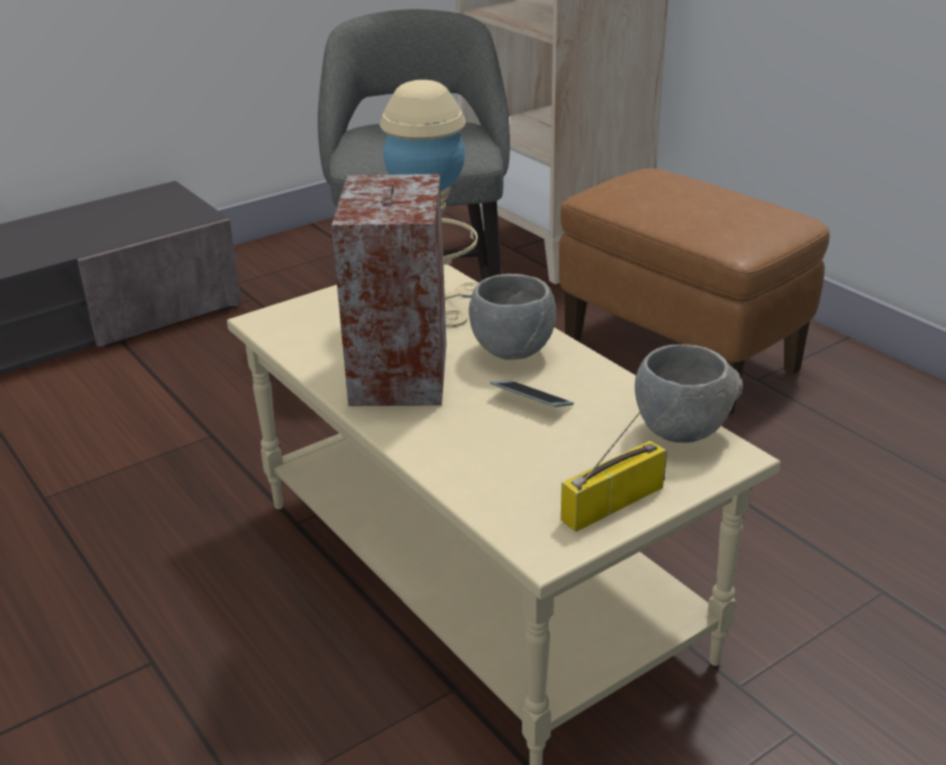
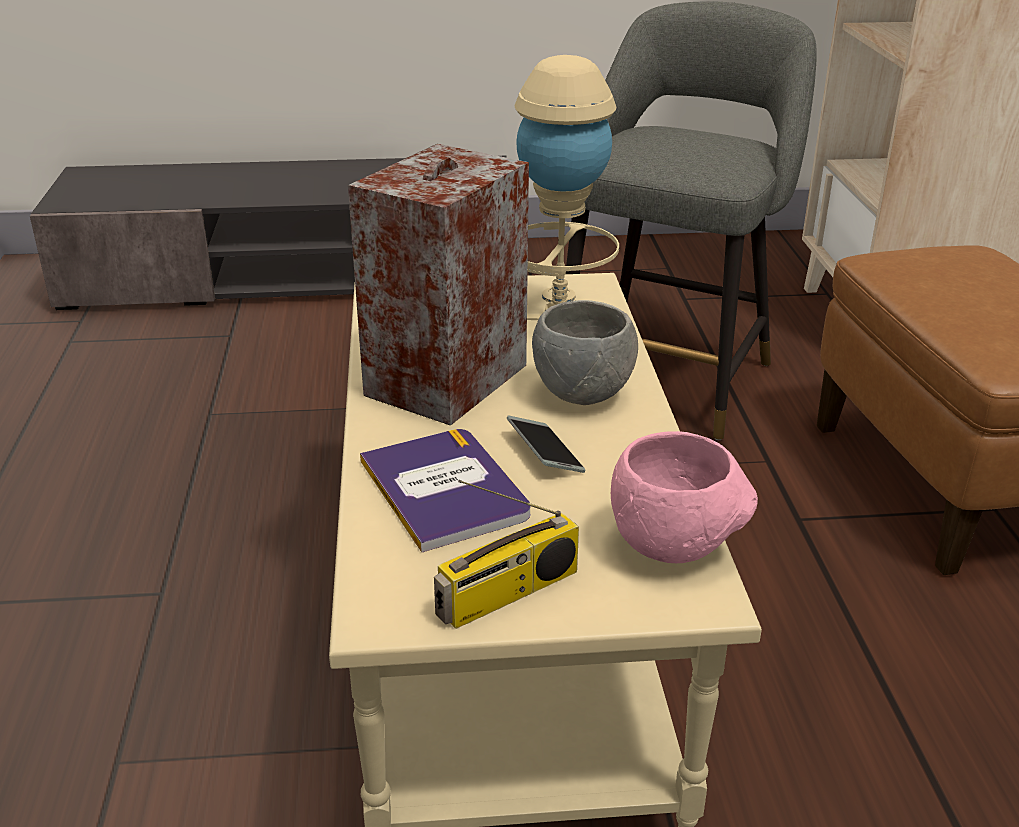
camera: 30 degrees right, 0 degrees up
(491, 450) = (445, 489): none -> book
(613, 502) = (508, 594): radio -> radio turned 150 degrees clockwise
(682, 433) = (673, 549): grey bowl -> pink bowl

